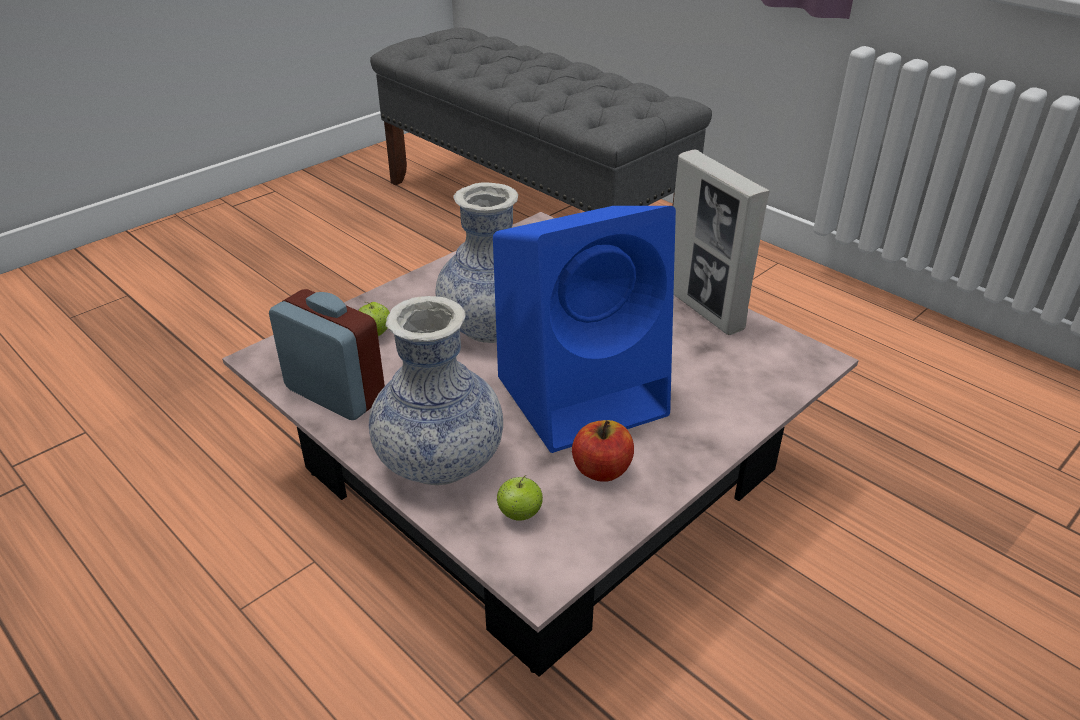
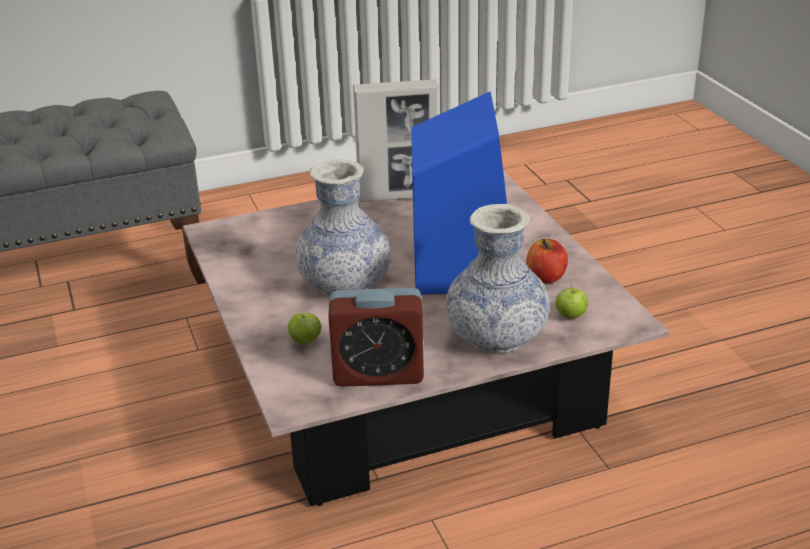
camera: 65 degrees left, 5 degrees down
(335, 393) = (378, 373): alarm clock -> alarm clock turned 150 degrees counterclockwise

